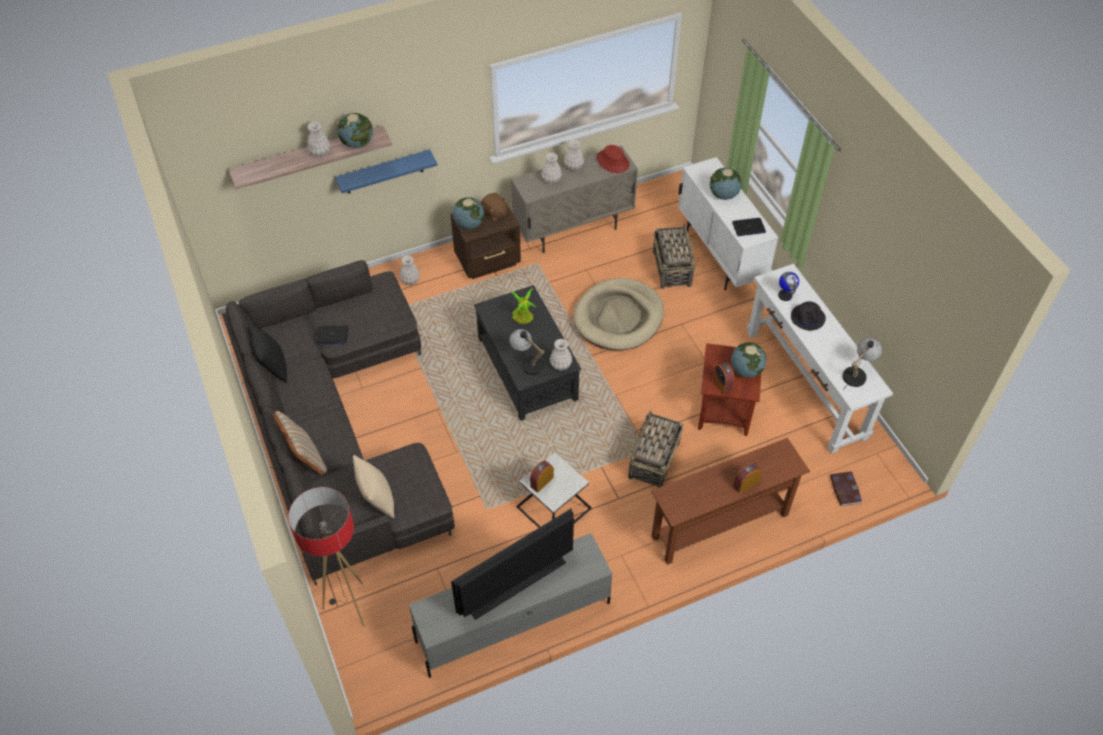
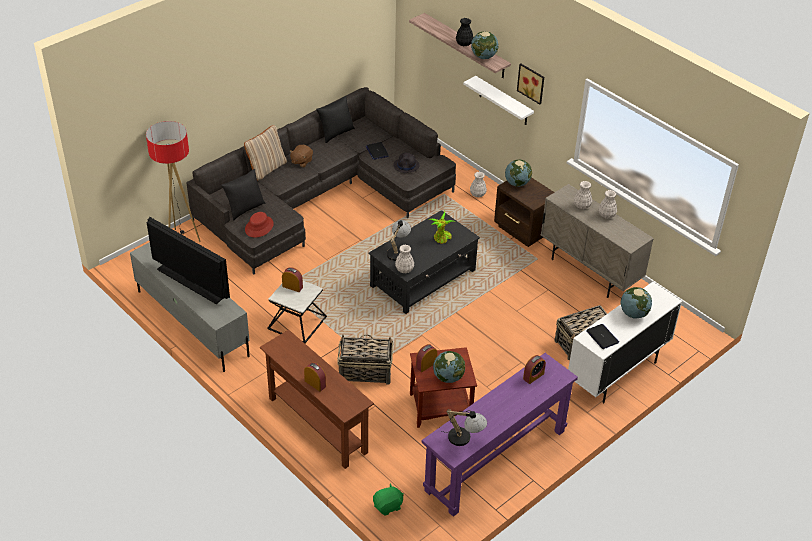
camera: 70 degrees right, 10 degrees down
(320, 152) = (464, 44): white vase -> black vase
(377, 500) = (245, 209): beige pillow -> black pillow
(384, 172) = (503, 101): blue shelf -> white shelf
(418, 123) = (532, 83): none -> picture
(494, 213) = (538, 194): brown plush toy -> brown plush toy (301, 161)
(613, 161) = (628, 236): red hat -> red hat (259, 227)
(618, 317) = (506, 320): beige dog bed -> none
(785, 295) = (533, 376): globe -> alarm clock
(805, 384) = (495, 460): white console table -> purple console table
(808, 317) = (515, 396): black hat -> black hat (406, 165)
(845, 489) = (388, 506): book -> green plush toy

